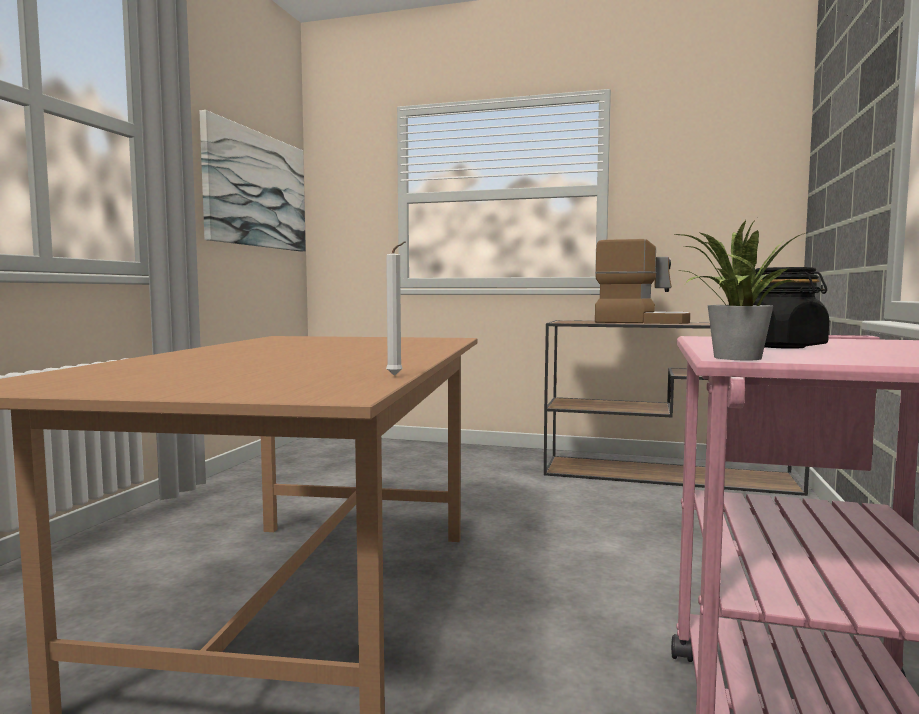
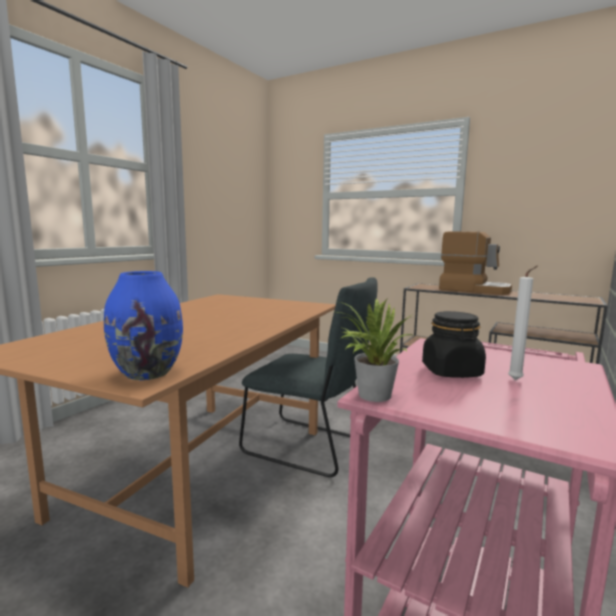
camera: 15 degrees right, 5 degrees up
(256, 190) = (232, 194): picture -> none
(327, 388) = (148, 373): none -> blue vase
(397, 375) = (211, 358): white candle -> white candle (517, 380)
(461, 557) = (310, 447): none -> grey chair

